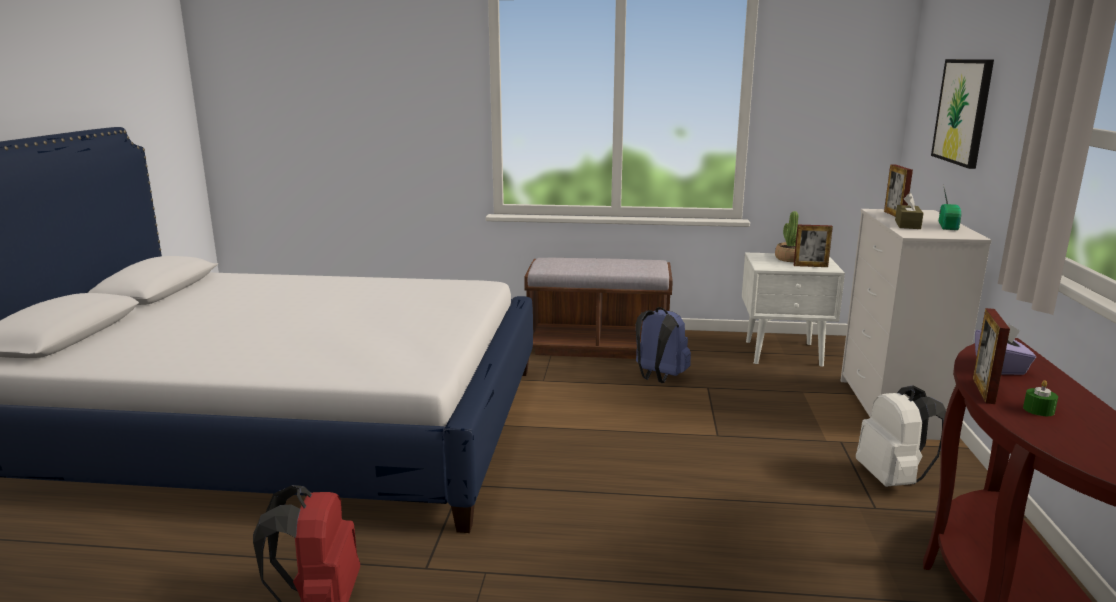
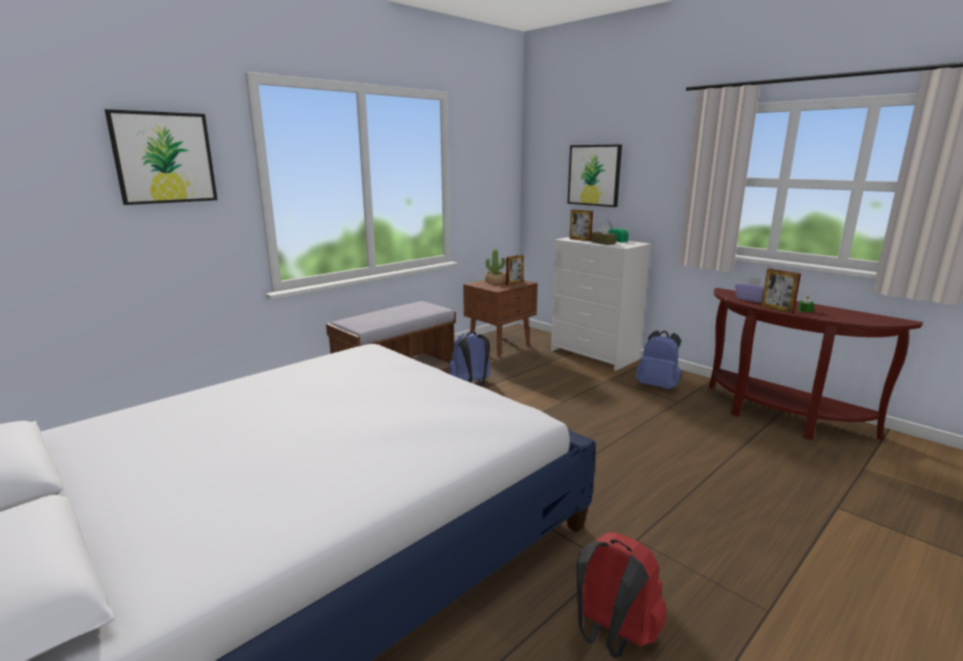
camera: 50 degrees left, 0 degrees up
(407, 74) = (164, 158): none -> picture
(784, 353) = (500, 346): white nightstand -> brown nightstand
(892, 479) = (658, 386): white backpack -> blue backpack

